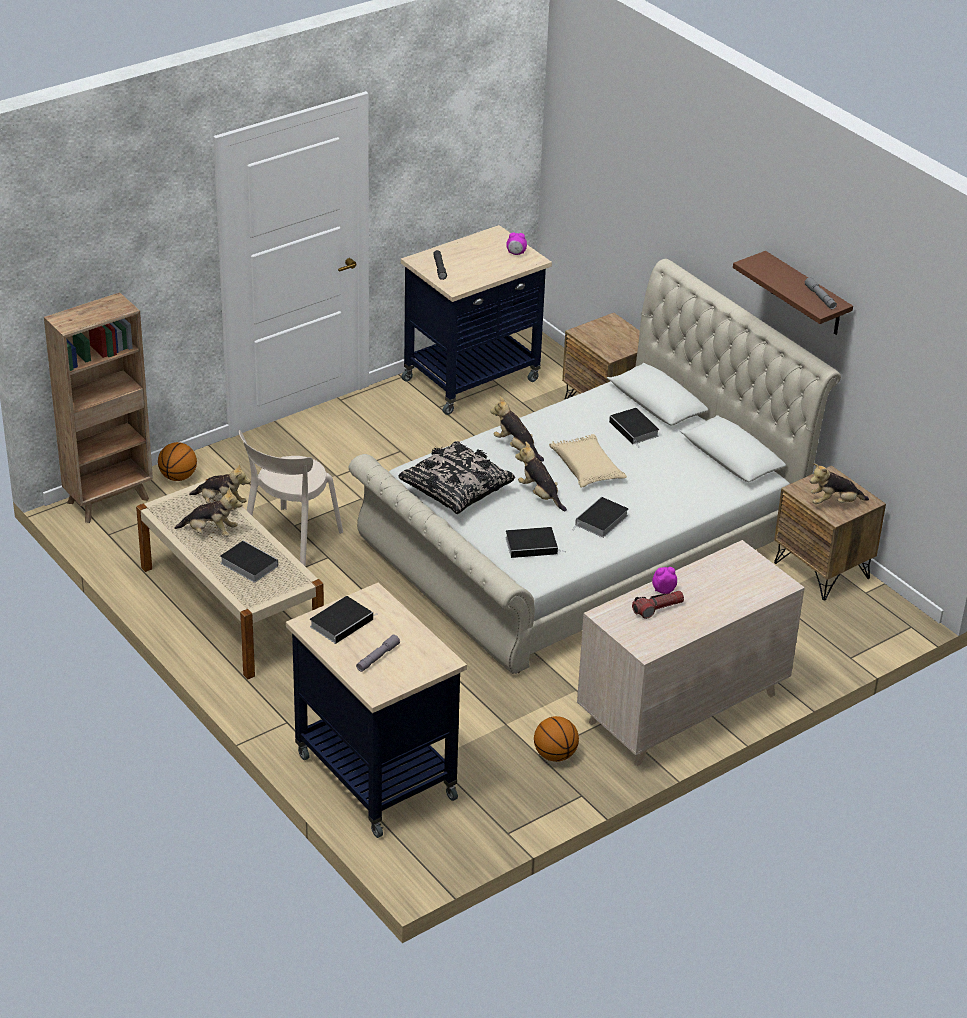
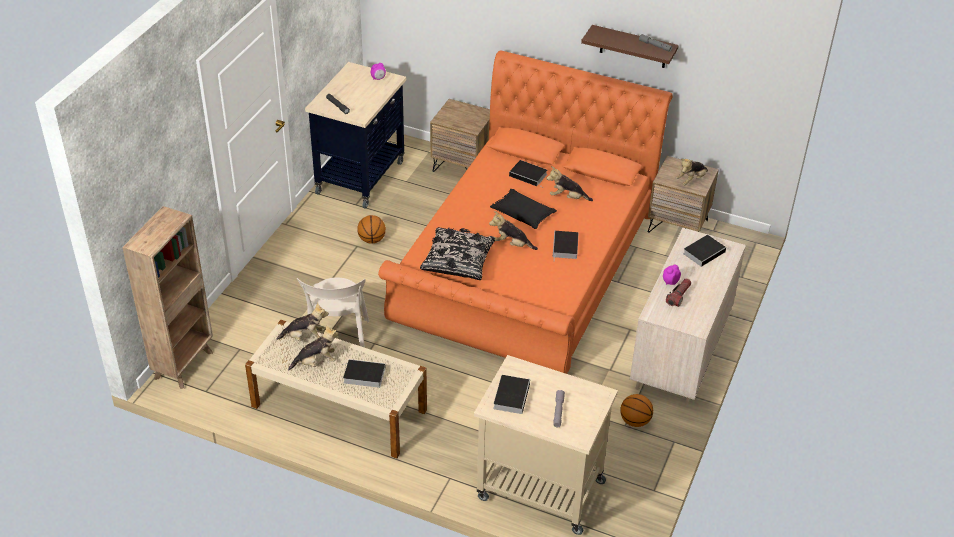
camera: 30 degrees left, 5 degrees up
(178, 477) = (220, 326): basketball -> basketball (372, 240)
(374, 776) = (539, 490): blue cart -> beige cart
(516, 447) = (468, 216): plush toy -> plush toy (567, 197)
(532, 545) = (539, 282): book -> book (704, 252)
(583, 540) = (525, 263): beige bed -> orange bed
(587, 466) = (523, 212): beige pillow -> black pillow

